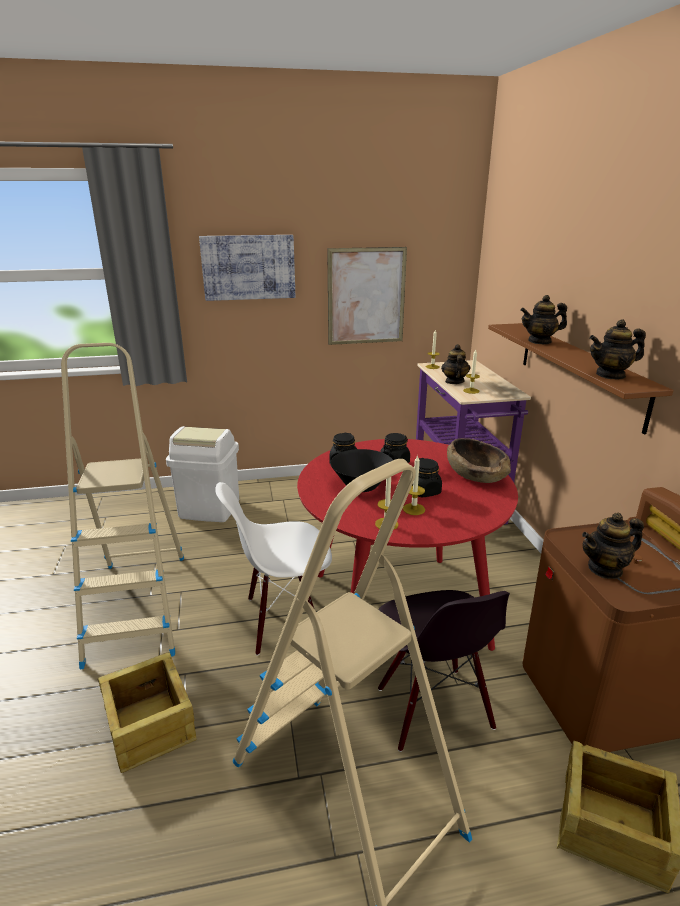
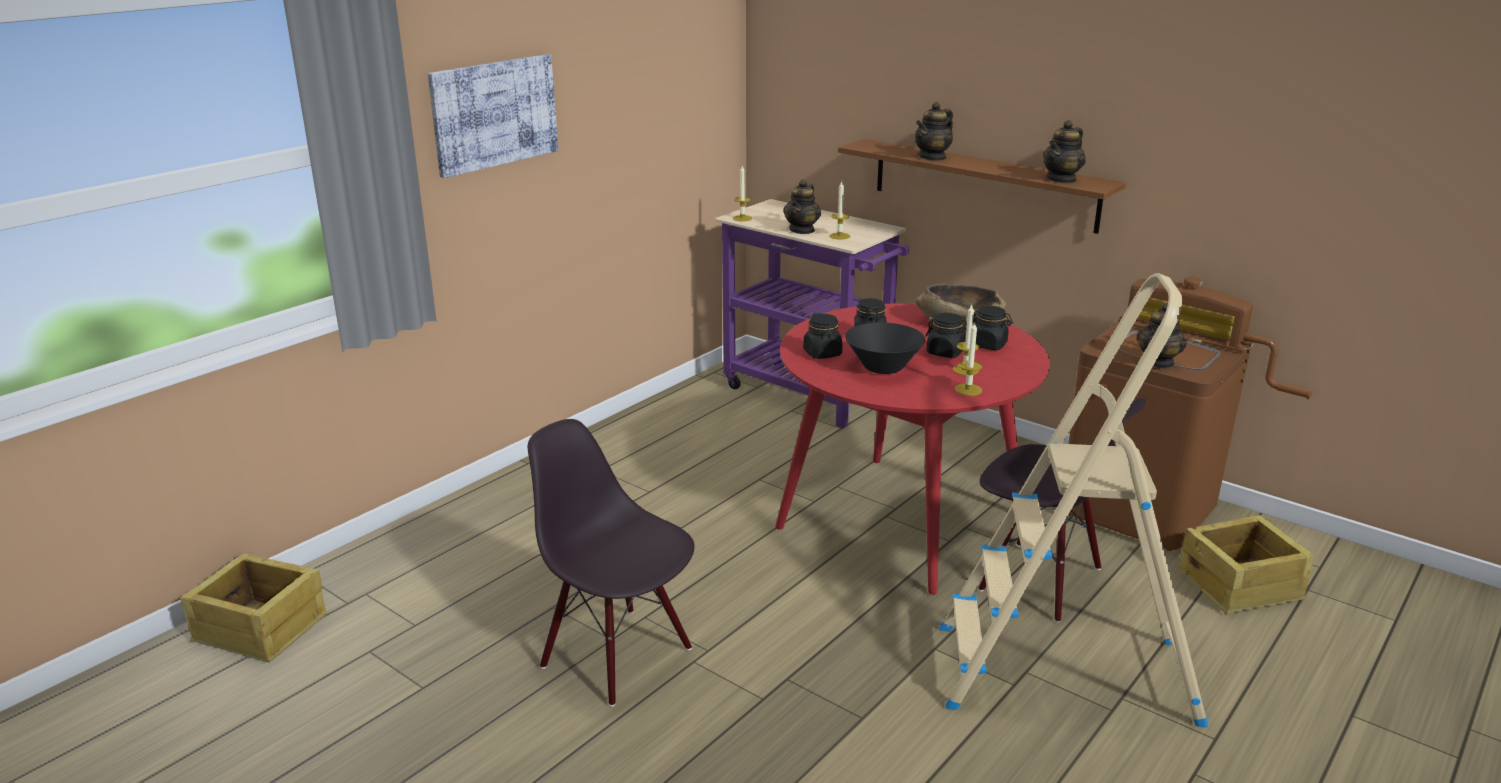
camera: 40 degrees left, 0 degrees up
(138, 606) = (618, 656): beige step ladder -> black chair
(149, 726) = (828, 734): crate -> crate (261, 629)
(209, 509) = (516, 520): white trash can -> none
(283, 620) = (807, 584): white chair -> none
(366, 296) = (635, 133): picture -> none
(454, 381) = (802, 230): teapot -> teapot turned 120 degrees counterclockwise
(467, 498) = (988, 345): none -> black jar

